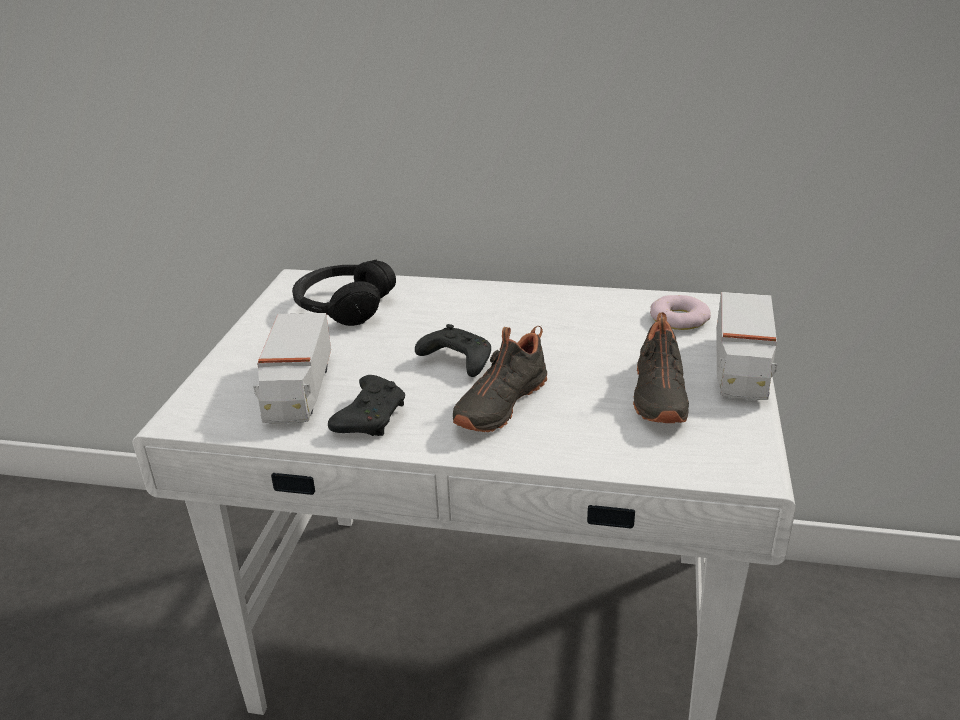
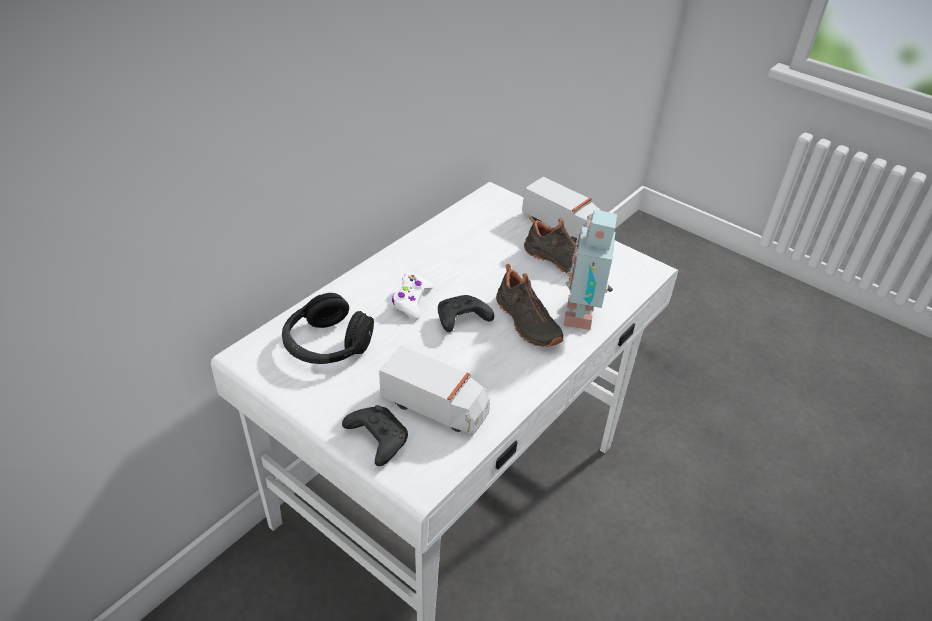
camera: 65 degrees left, 10 degrees up
(371, 417) = (499, 382): black game controller -> black game controller (376, 439)
(457, 324) = (411, 301): none -> white game controller
(563, 441) = (583, 315): none -> toy robot
(678, 318) = (490, 217): donut -> none

